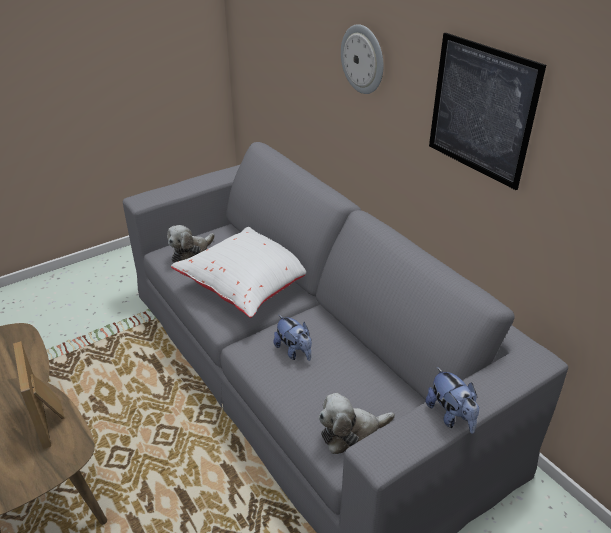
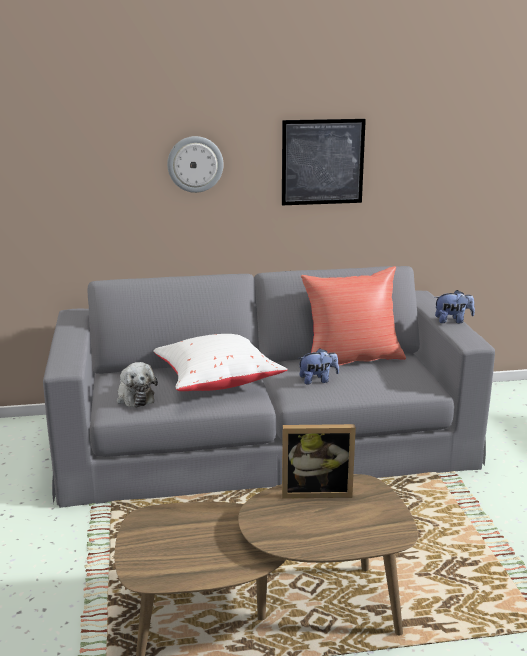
camera: 65 degrees left, 15 degrees down
(351, 433) = (413, 380): plush toy -> none
(368, 362) = (351, 359): none -> red pillow

